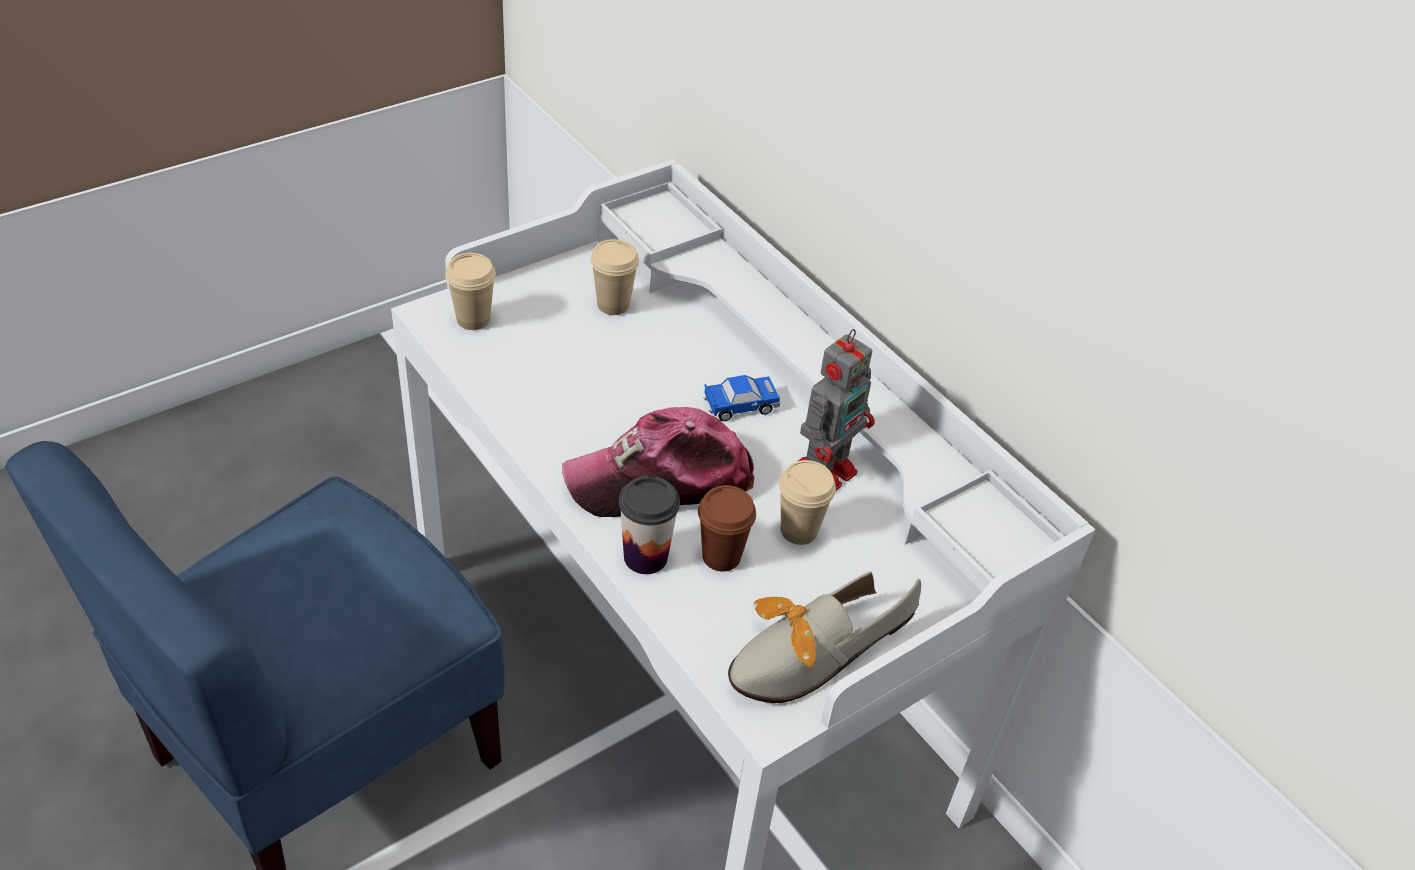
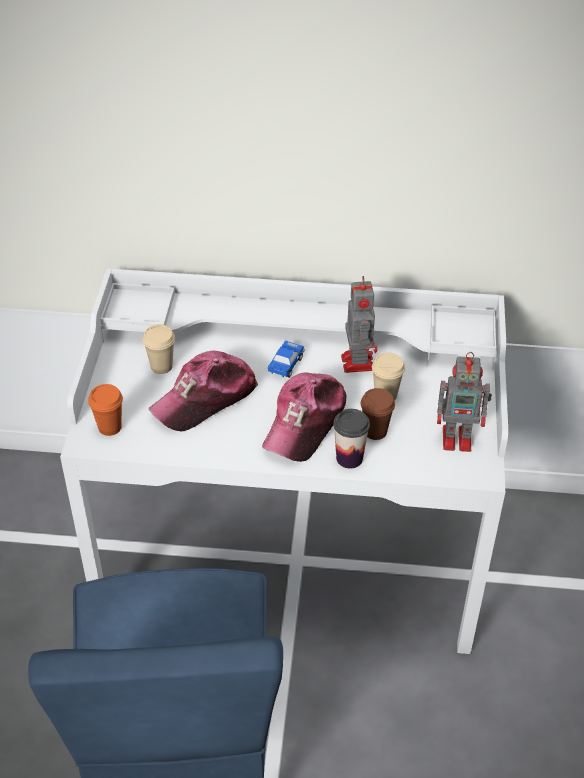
camera: 45 degrees left, 0 degrees up
(473, 319) = (109, 427): beige cup -> orange cup
(602, 369) = (205, 399): none -> cap
(806, 655) = (458, 439): shoe -> toy robot

